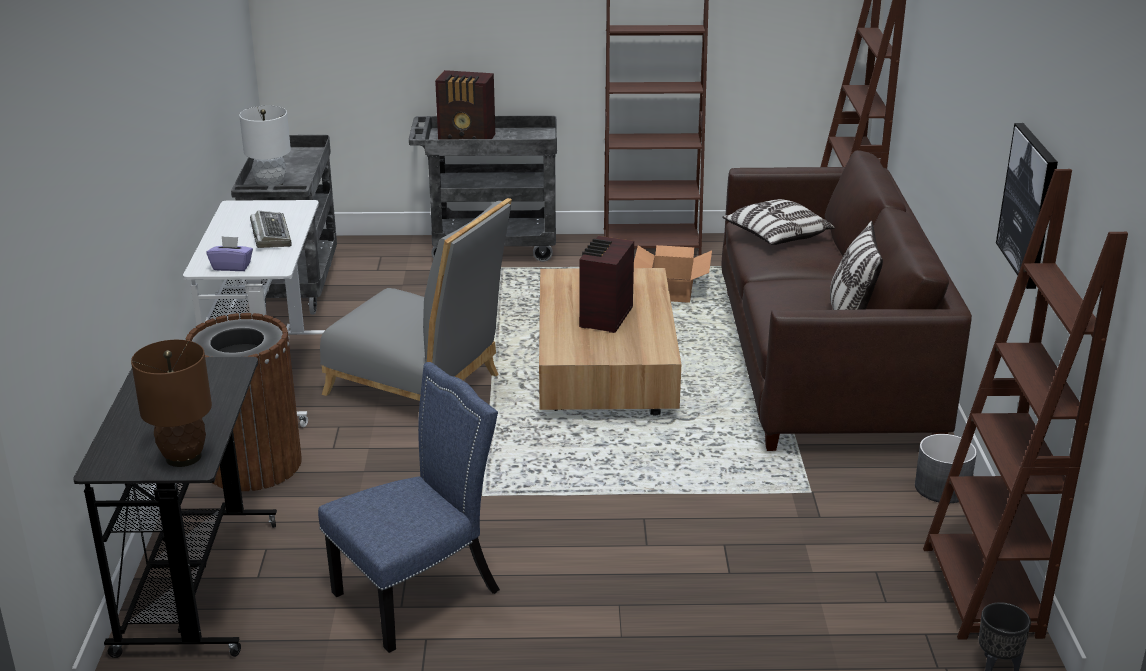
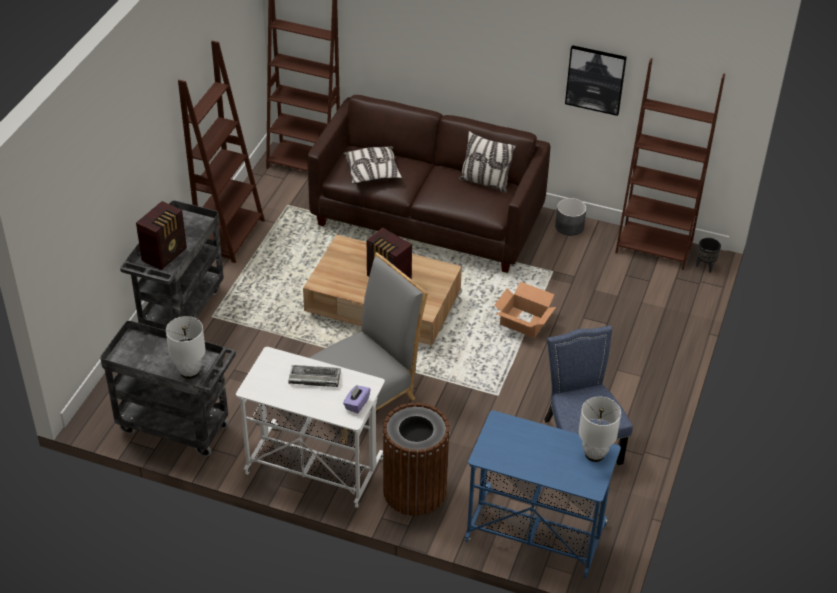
camera: 70 degrees left, 15 degrees up
(183, 457) = (594, 454): brown table lamp -> white table lamp
(198, 586) = (535, 533): black desk -> blue desk
(670, 290) = (299, 248): cardboard box -> cardboard box (523, 323)

